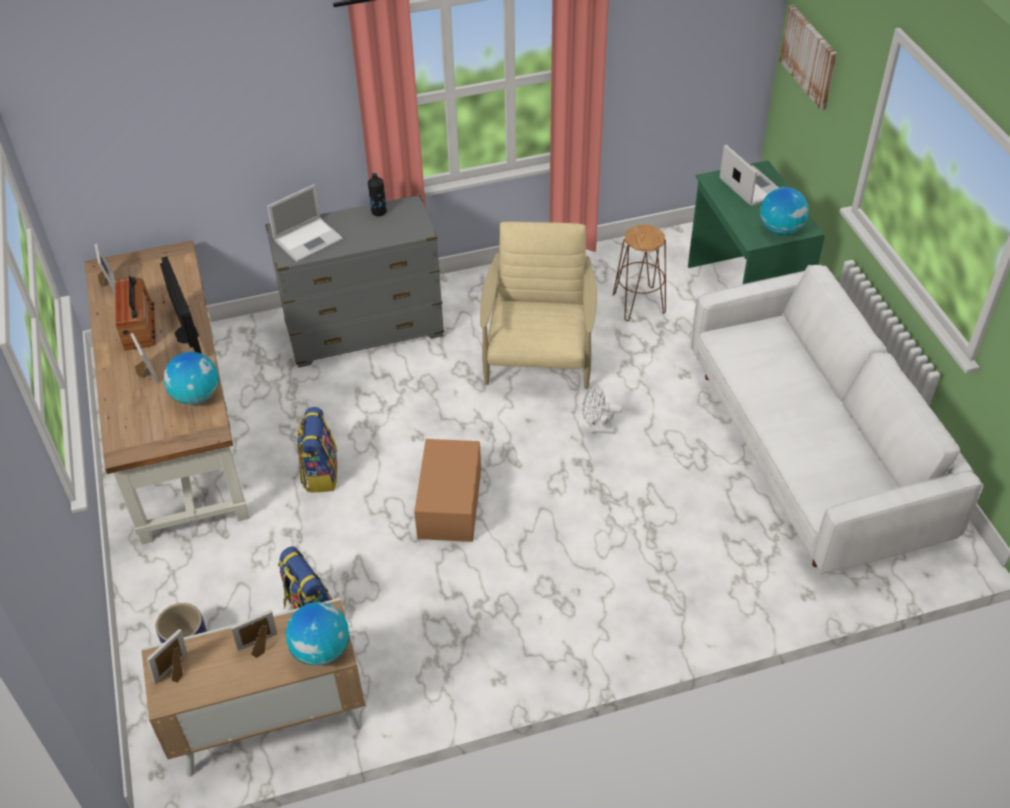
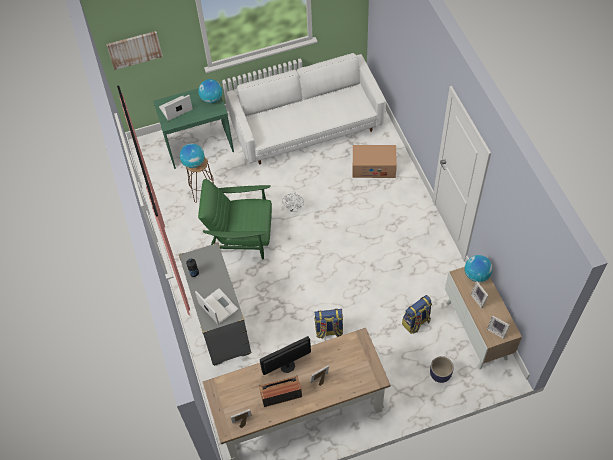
camera: 90 degrees left, 10 degrees up
(196, 396) = (336, 350): globe -> globe (193, 163)
(450, 503) = (345, 269): cardboard box -> cardboard box (373, 167)
(539, 354) = (241, 235): beige armchair -> green armchair

